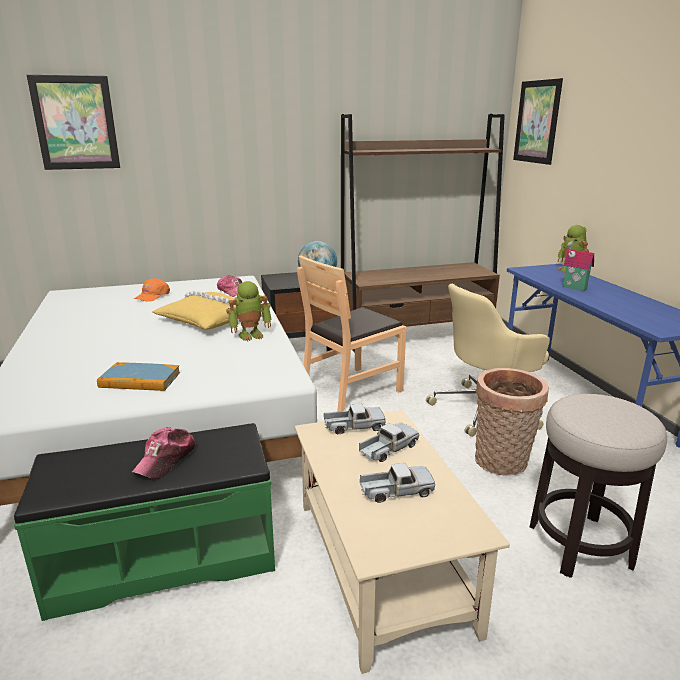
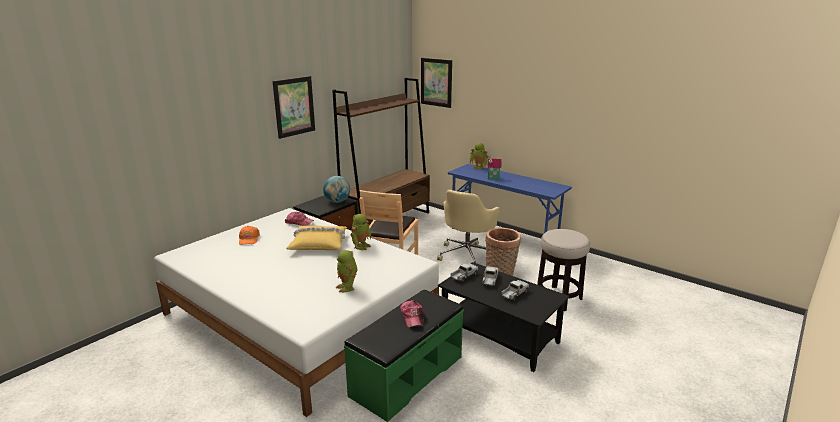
camera: 35 degrees left, 0 degrees up
(75, 123) = (168, 122): picture -> picture (294, 106)
(140, 380) = (347, 287): book -> toy robot
(380, 563) = (498, 335): beige coffee table -> black coffee table

